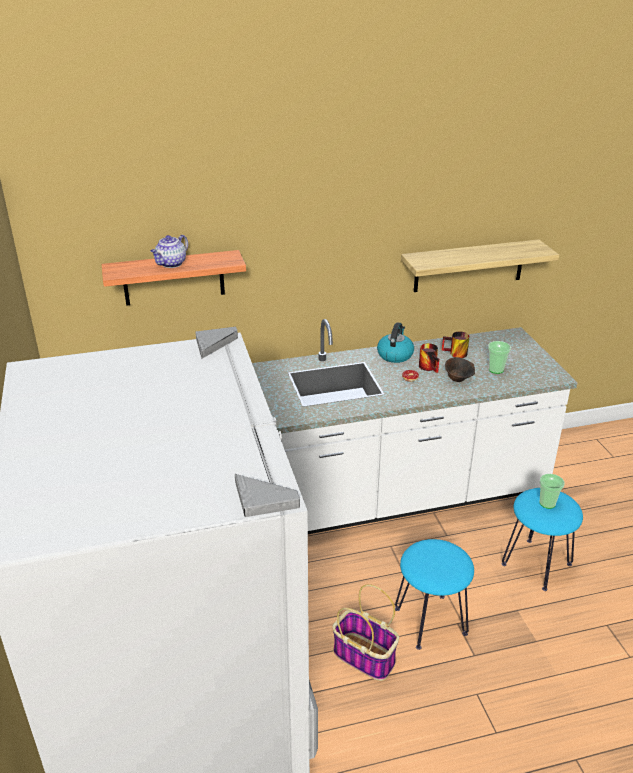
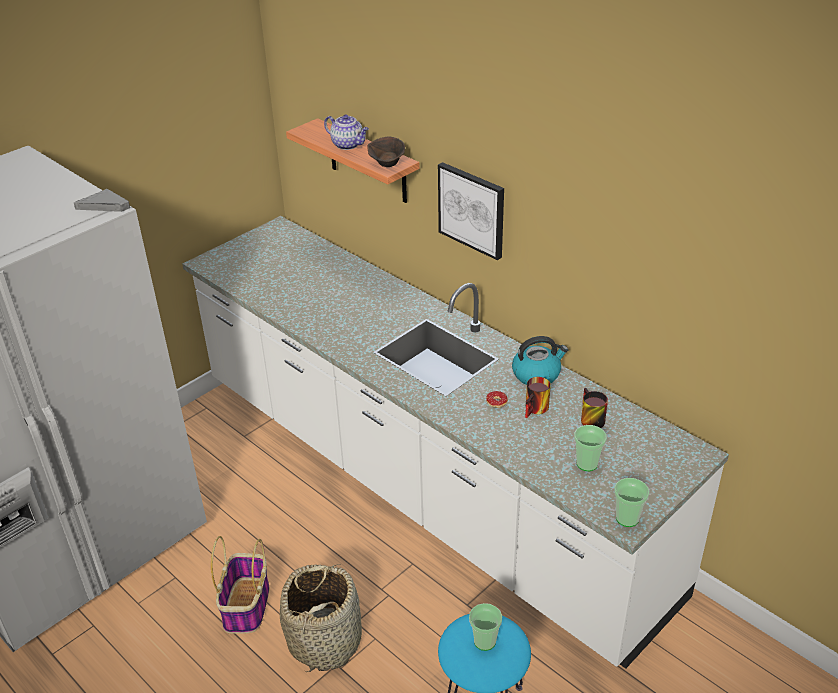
camera: 60 degrees right, 5 degrees up
(171, 264) = (348, 145): teapot -> teapot turned 150 degrees counterclockwise
(298, 265) = (472, 209): none -> picture
(430, 621) = (325, 640): turquoise stool -> basket
(458, 379) = (532, 439): brown bowl -> brown bowl (387, 164)
(469, 266) = (665, 323): shelf -> none
(552, 375) = (627, 518): none -> cup

